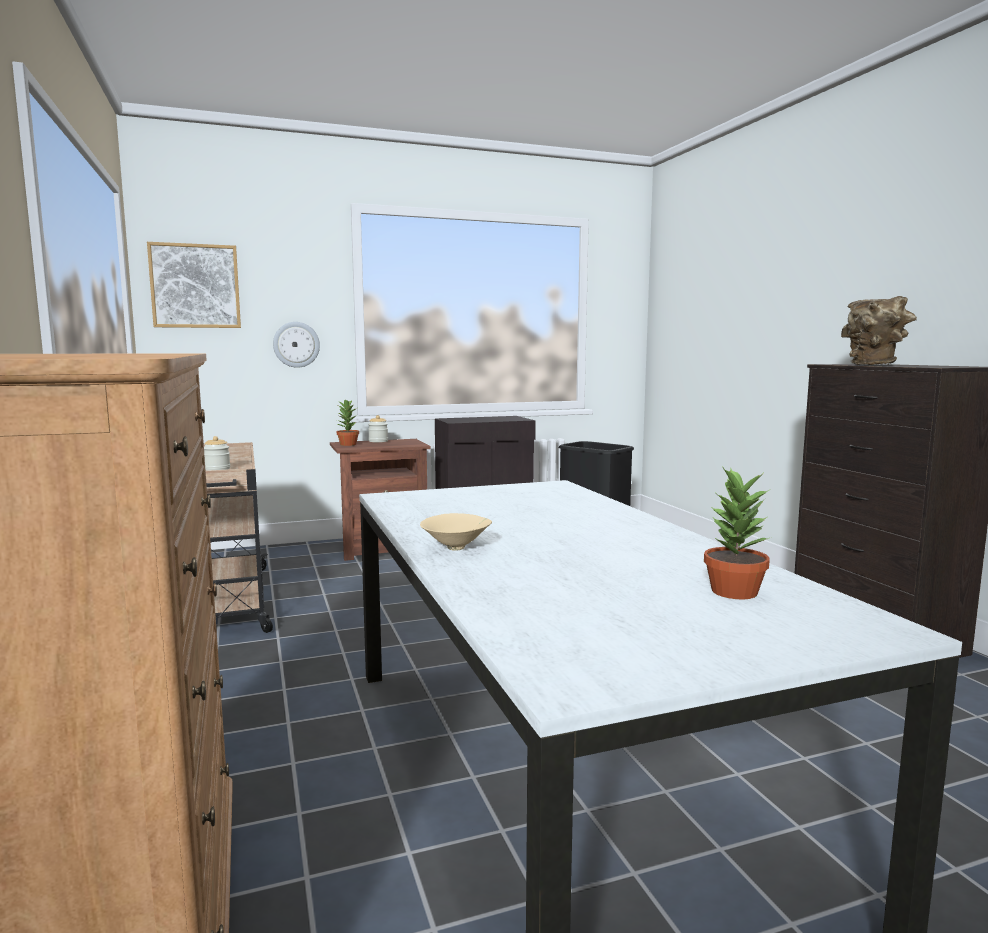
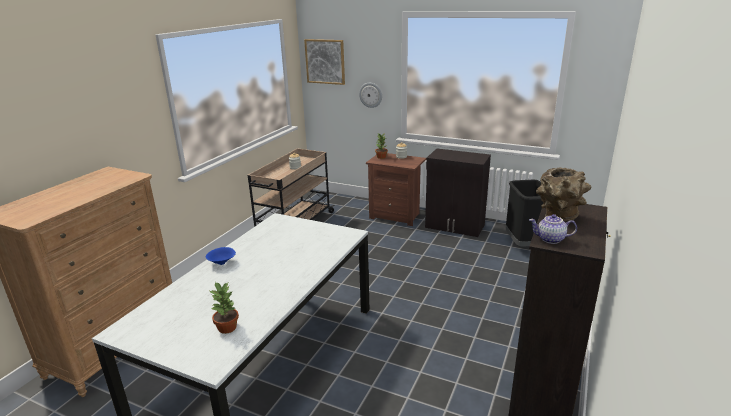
camera: 45 degrees right, 15 degrees up
(457, 548) = (222, 263): beige bowl -> blue bowl
(933, 366) = (550, 239): none -> teapot

